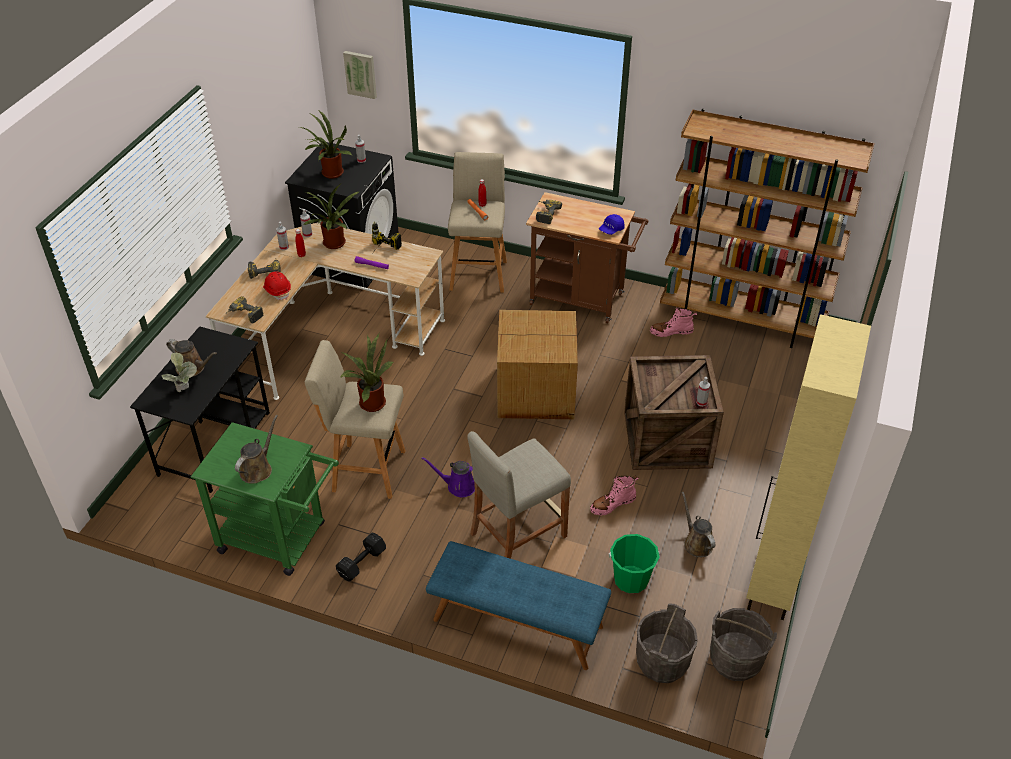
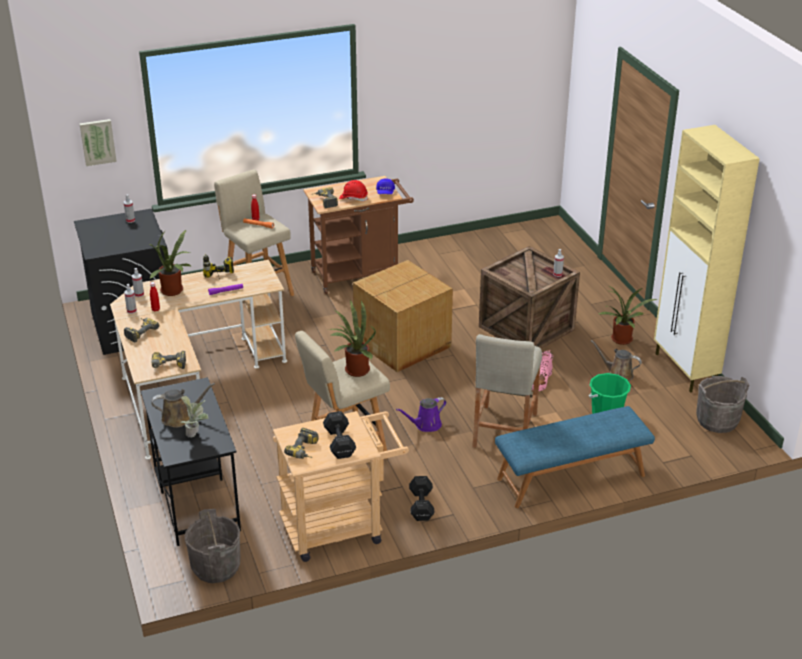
camera: 40 degrees left, 10 degrees down
(226, 459) = (305, 451): none -> power drill
(258, 469) = (339, 444): brown watering can -> black dumbbell
(277, 291) = (172, 340): red hard hat -> red hard hat (353, 198)
(280, 540) = (340, 527): green cart -> beige cart
(330, 174) = (118, 239): potted plant -> potted plant (621, 341)
(662, 662) = (680, 446): grey bucket -> grey bucket (216, 567)
(671, 332) = (447, 266): pink boot -> none
(741, 321) = (484, 240): brown bookcase -> none

